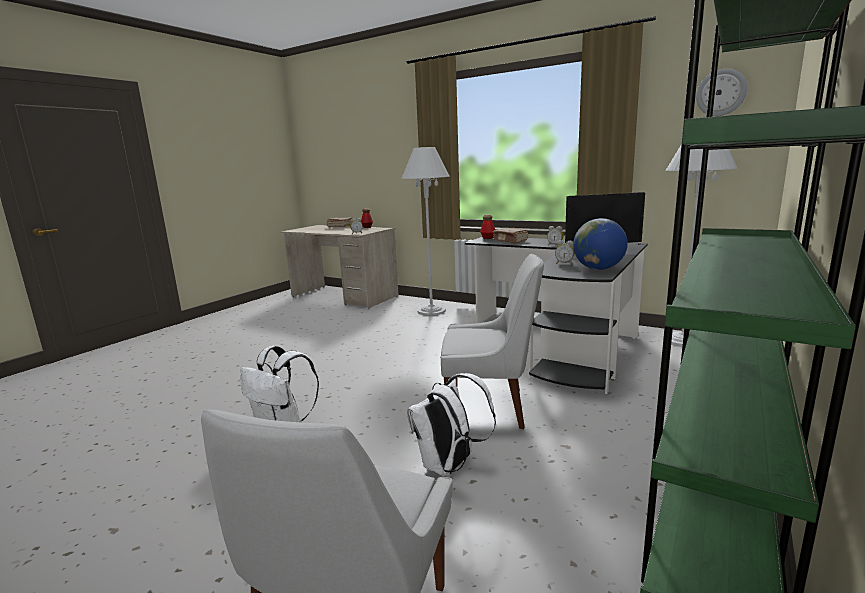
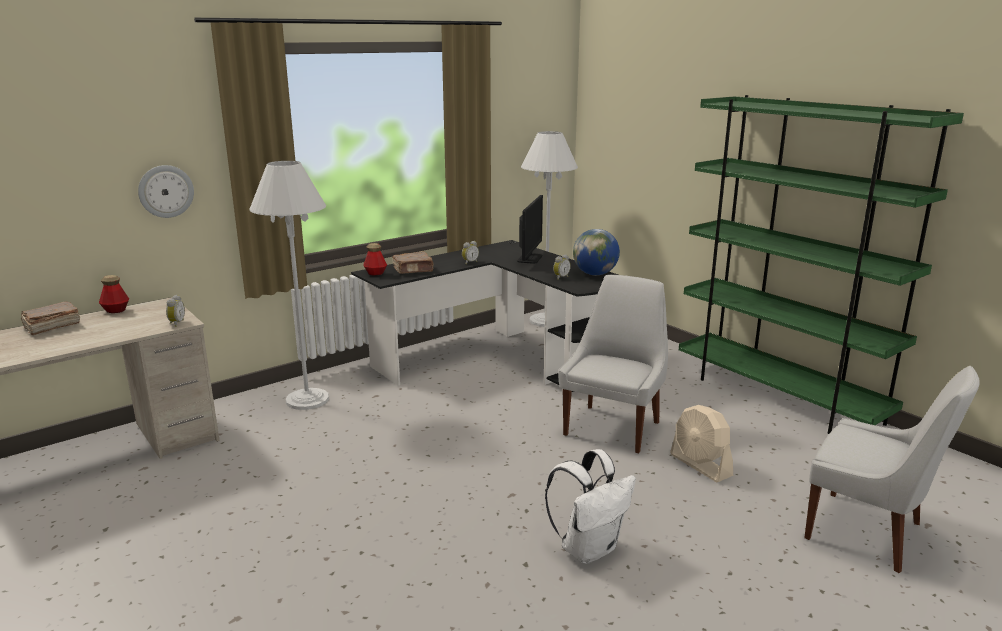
camera: 70 degrees left, 5 degrees up
(449, 466) = (700, 465): white backpack -> beige fan
(721, 92) = (537, 96): wall clock -> wall clock (166, 191)

